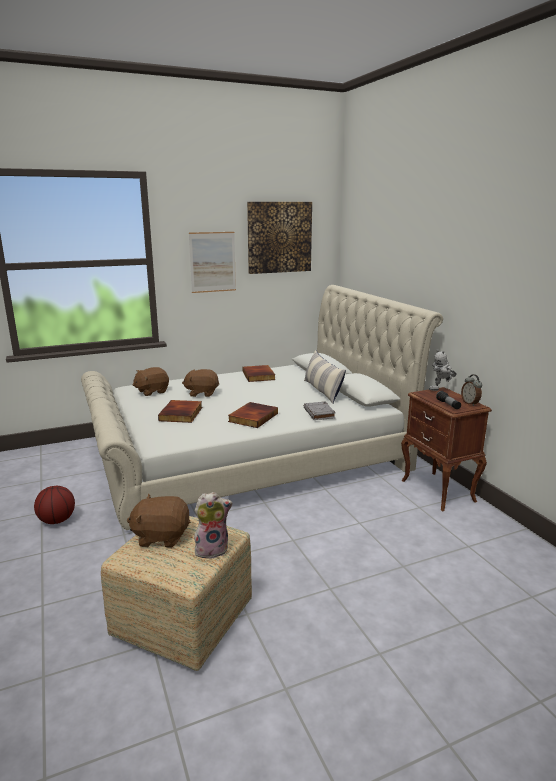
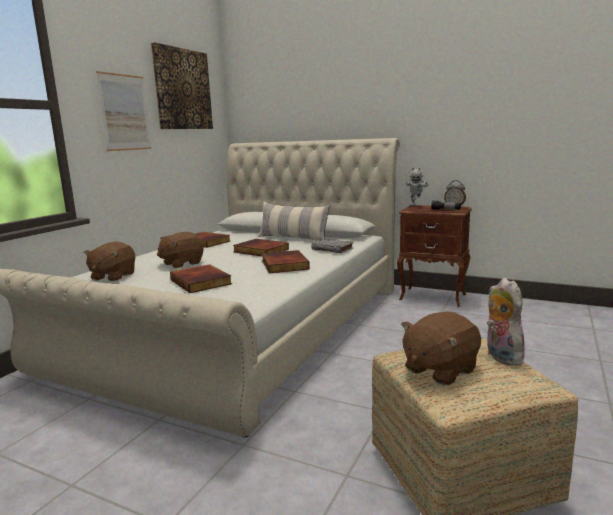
camera: 40 degrees left, 5 degrees down
(57, 520) = (118, 480): basketball -> none
(212, 549) = (500, 356): plush toy -> plush toy turned 45 degrees counterclockwise
(269, 397) = (260, 251): none -> book

